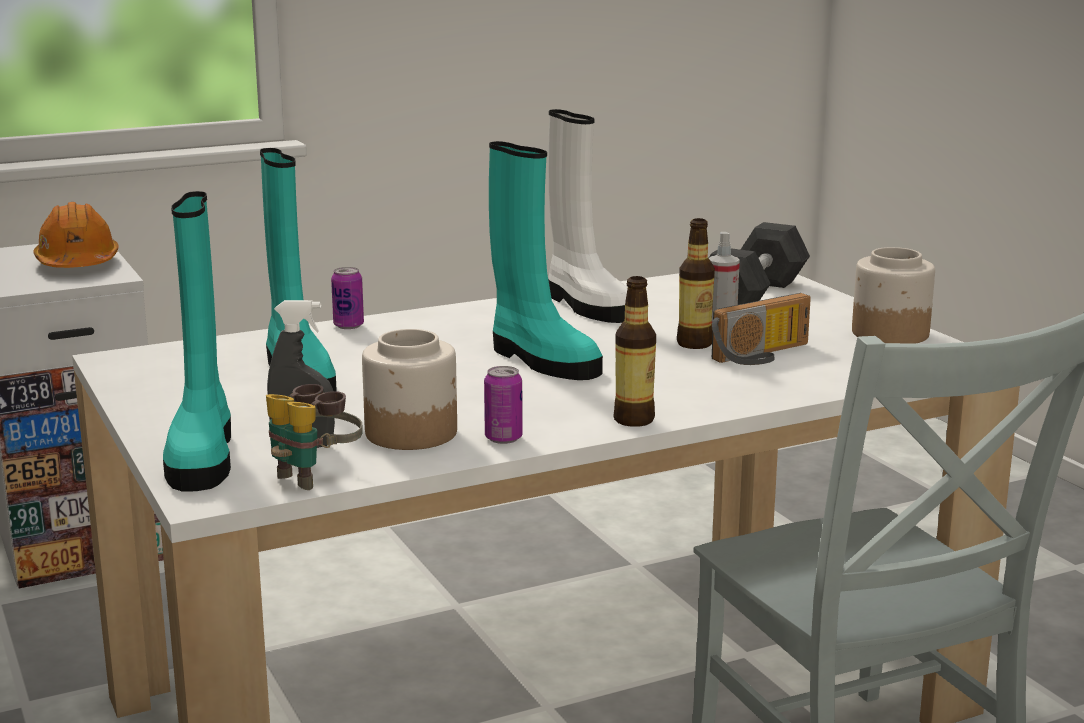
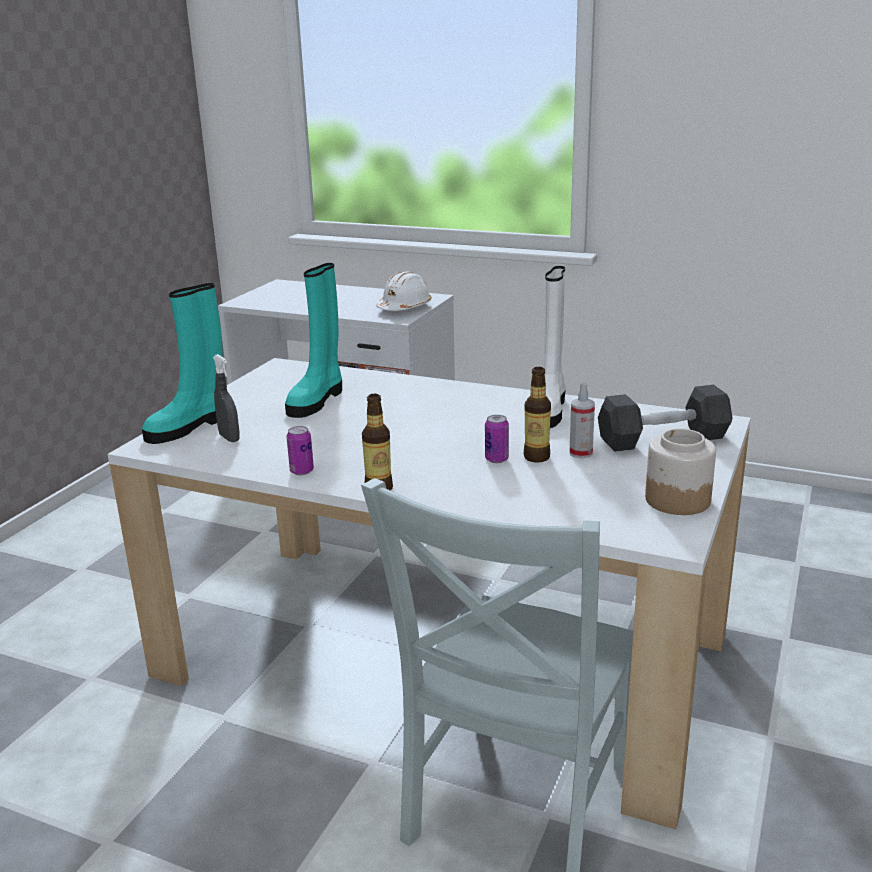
camera: 50 degrees right, 5 degrees up
(77, 264) = (404, 308): orange hard hat -> white hard hat
(314, 476) = (194, 455): binoculars -> none
(348, 325) = (406, 380): can -> can (496, 459)
(412, 433) = (278, 451): jar -> none
(541, 360) = (433, 435): turquoise boot -> none
(764, 355) = (554, 481): radio -> none

